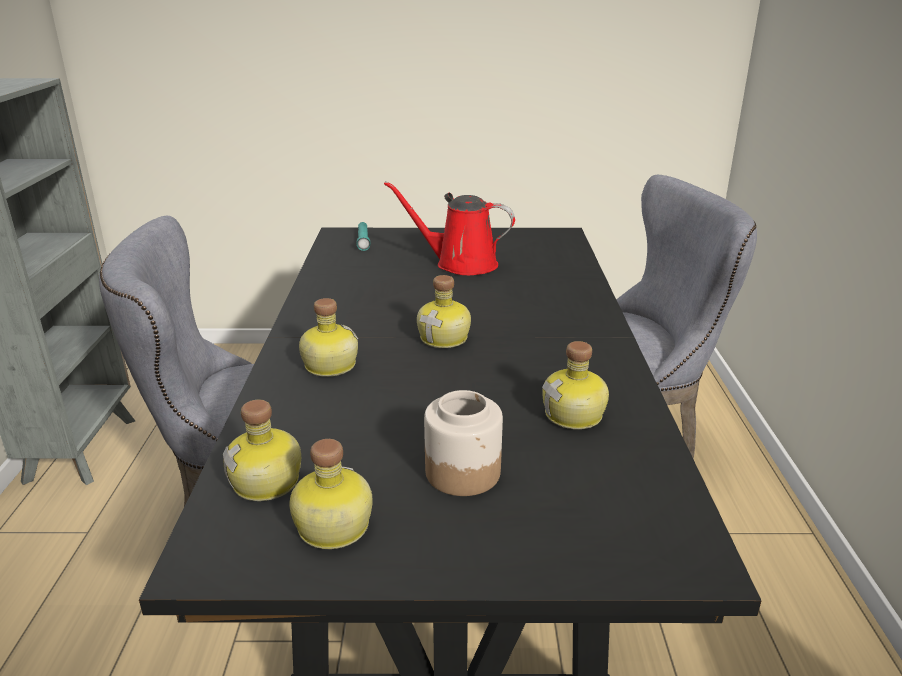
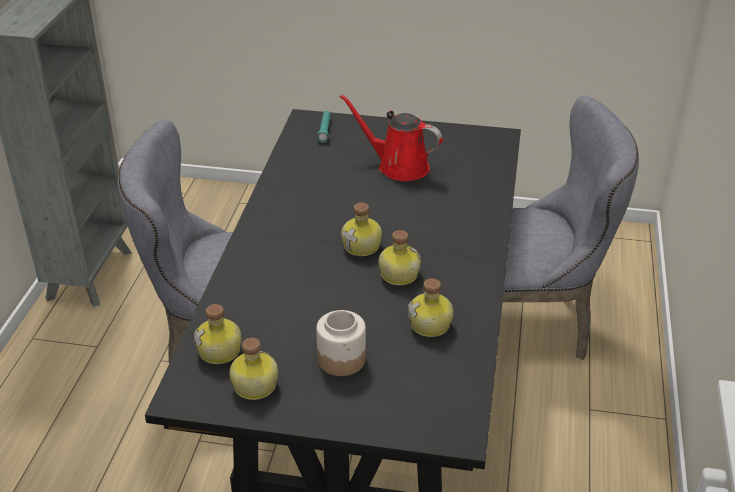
camera: 10 degrees right, 10 degrees up
(328, 365) = (273, 262): bottle -> bottle (398, 274)

